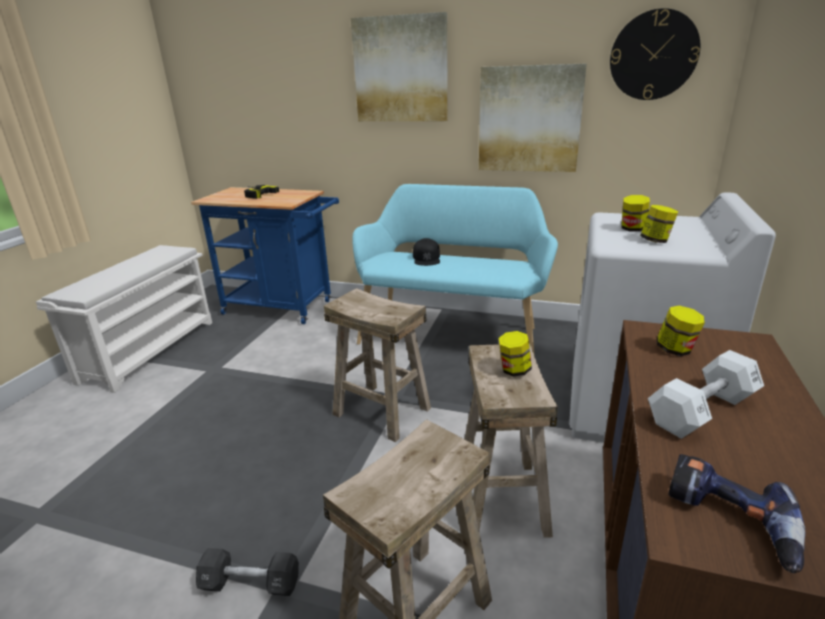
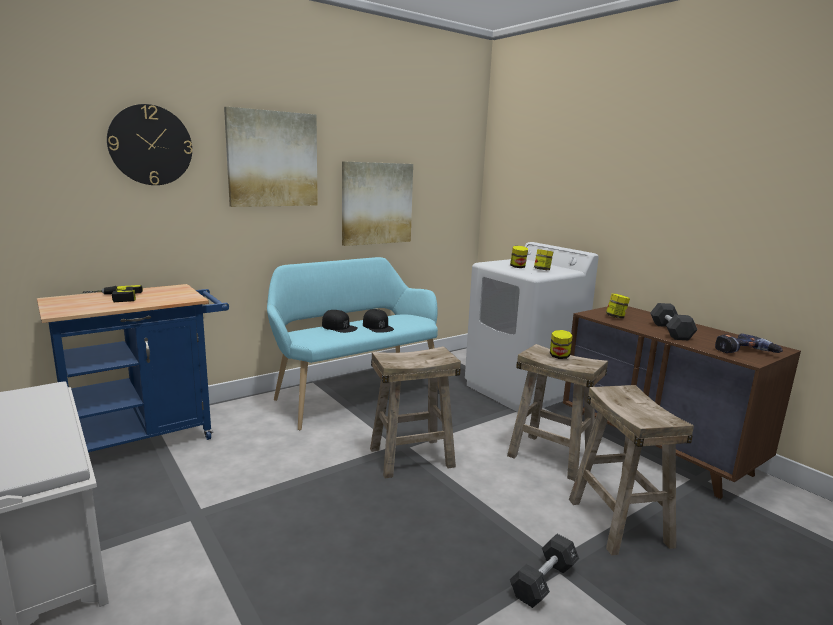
camera: 55 degrees left, 10 degrees down
(458, 267) = (377, 326): none -> black cap
(653, 55) = (445, 161): wall clock -> wall clock (150, 145)
(701, 411) = (670, 331): white dumbbell -> black dumbbell

